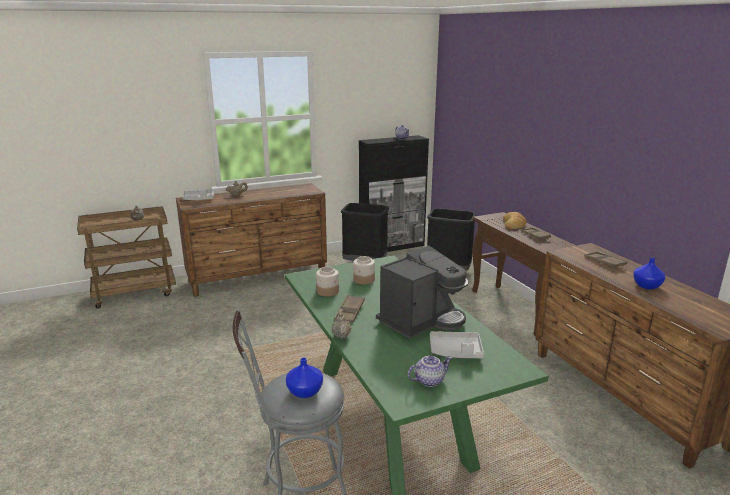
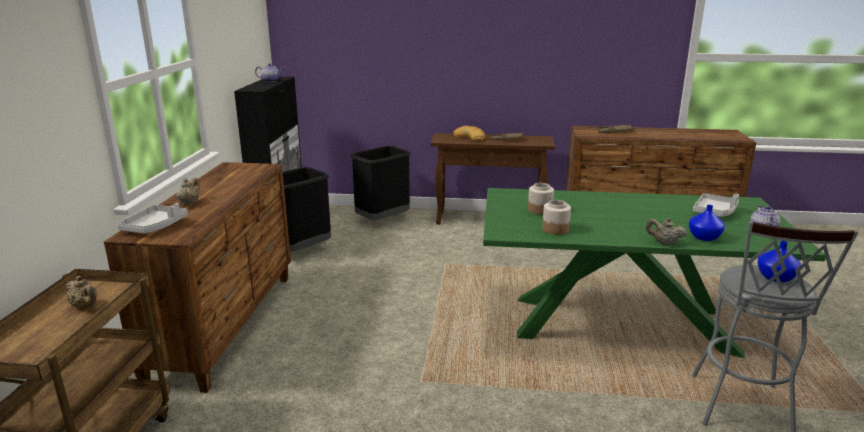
camera: 60 degrees left, 0 degrees up
(350, 312) = (614, 230): brown tray -> none
(421, 320) = (649, 209): coffee machine -> none
(646, 286) = (665, 134): blue vase -> blue vase (704, 237)

